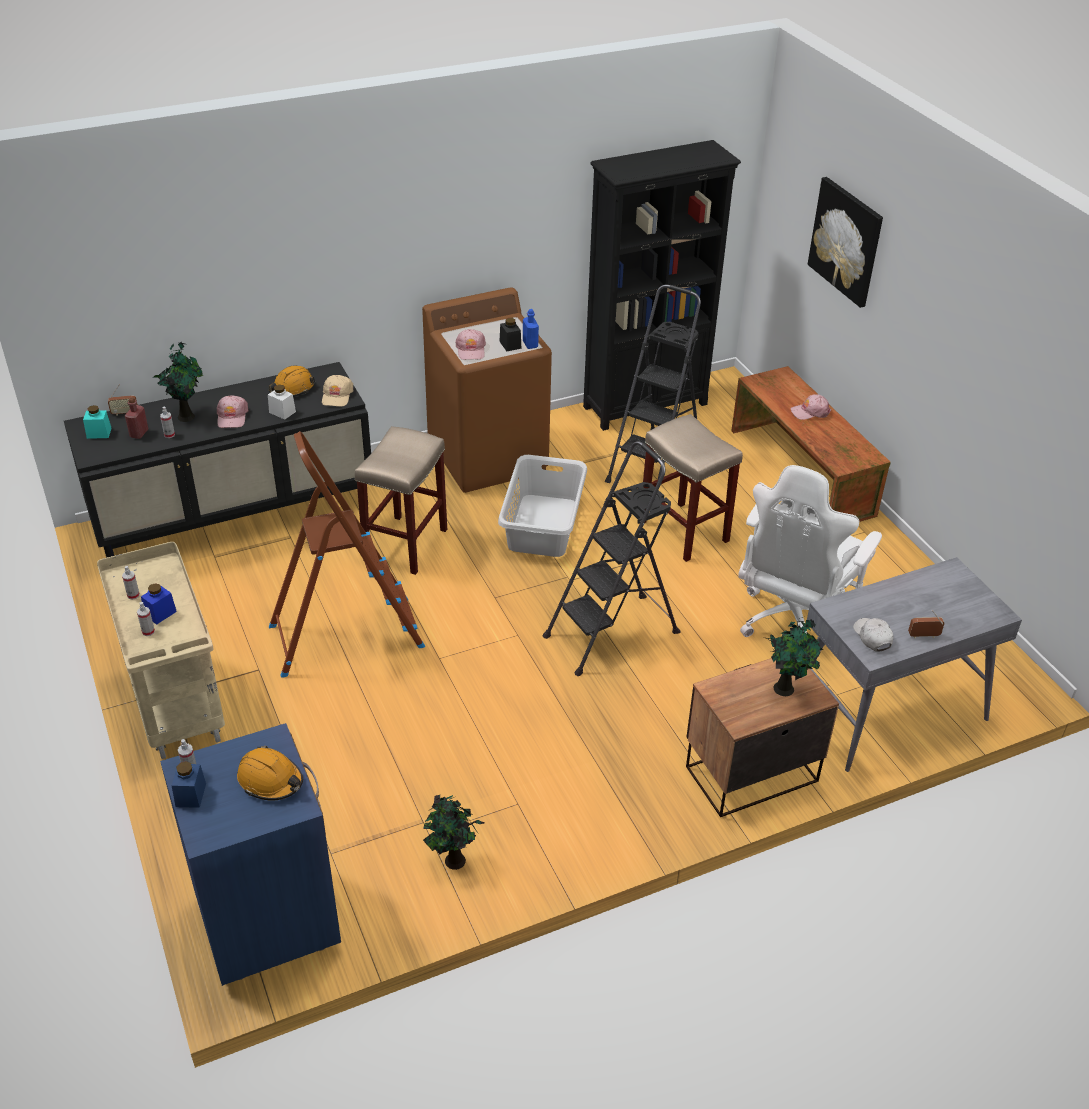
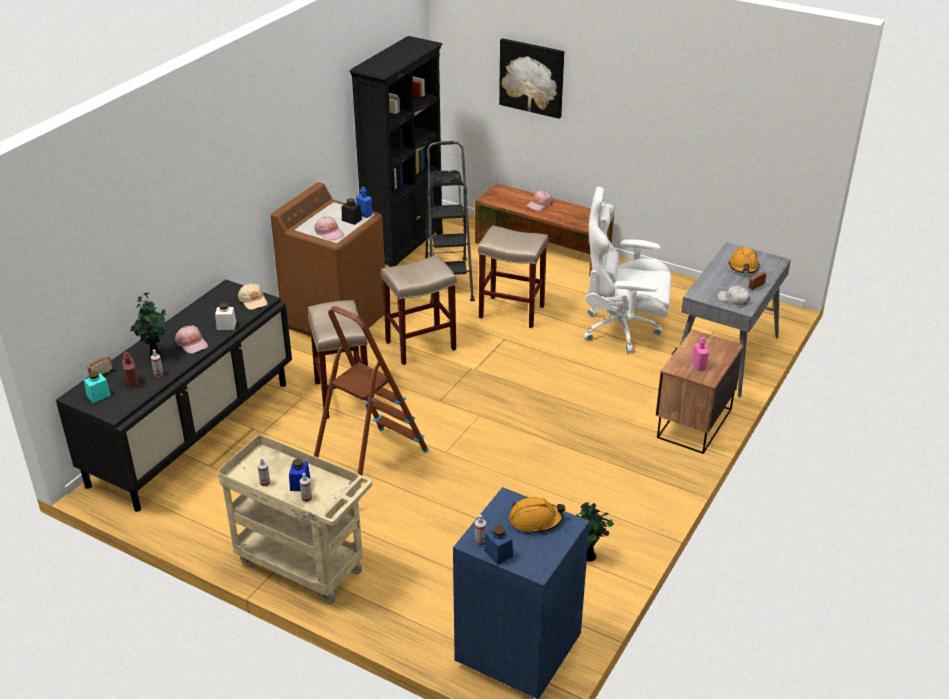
camera: 35 degrees left, 5 degrees down
(292, 389) = (213, 309): orange hard hat -> orange hard hat (743, 266)
(544, 525) = (421, 345): grey laundry basket -> beige stool
(613, 633) = (535, 387): step ladder -> none
(747, 701) = (698, 366): none -> pink bottle
(785, 688) = (710, 350): potted plant -> none
(793, 616) = (625, 330): white office chair -> white office chair turned 105 degrees clockwise

